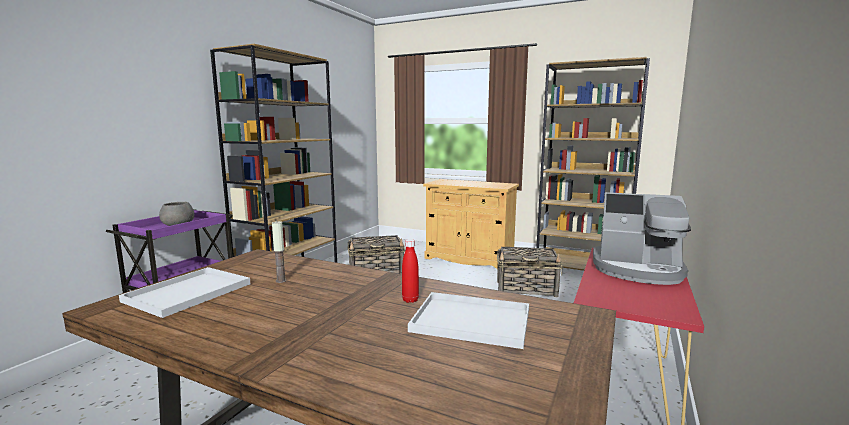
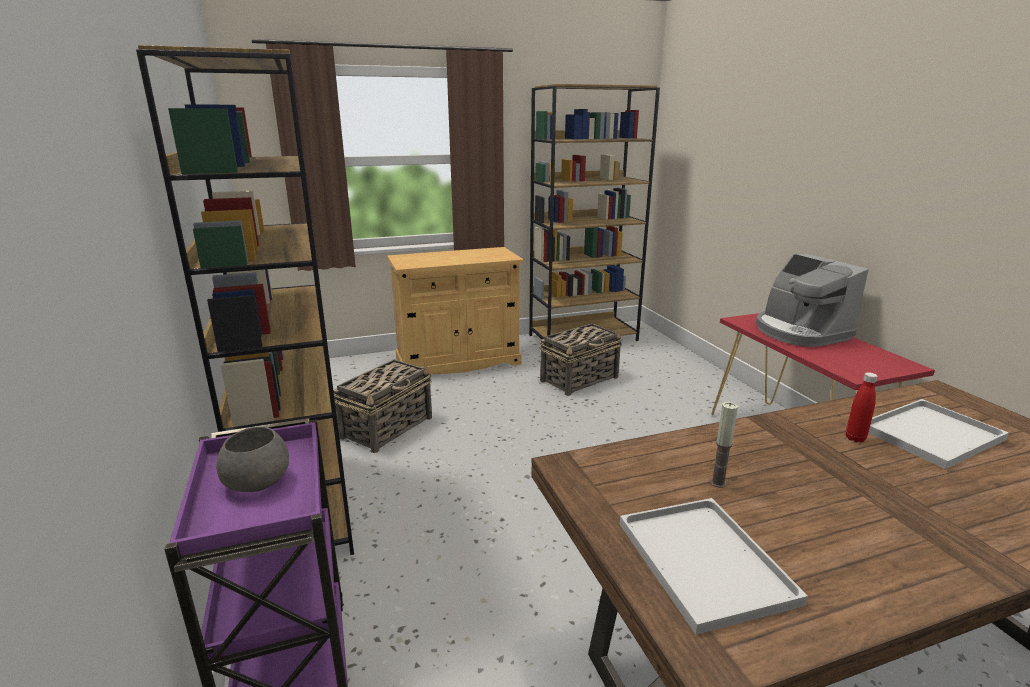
camera: 45 degrees left, 10 degrees up
(637, 269) = (799, 332): coffee machine -> coffee machine turned 90 degrees clockwise

